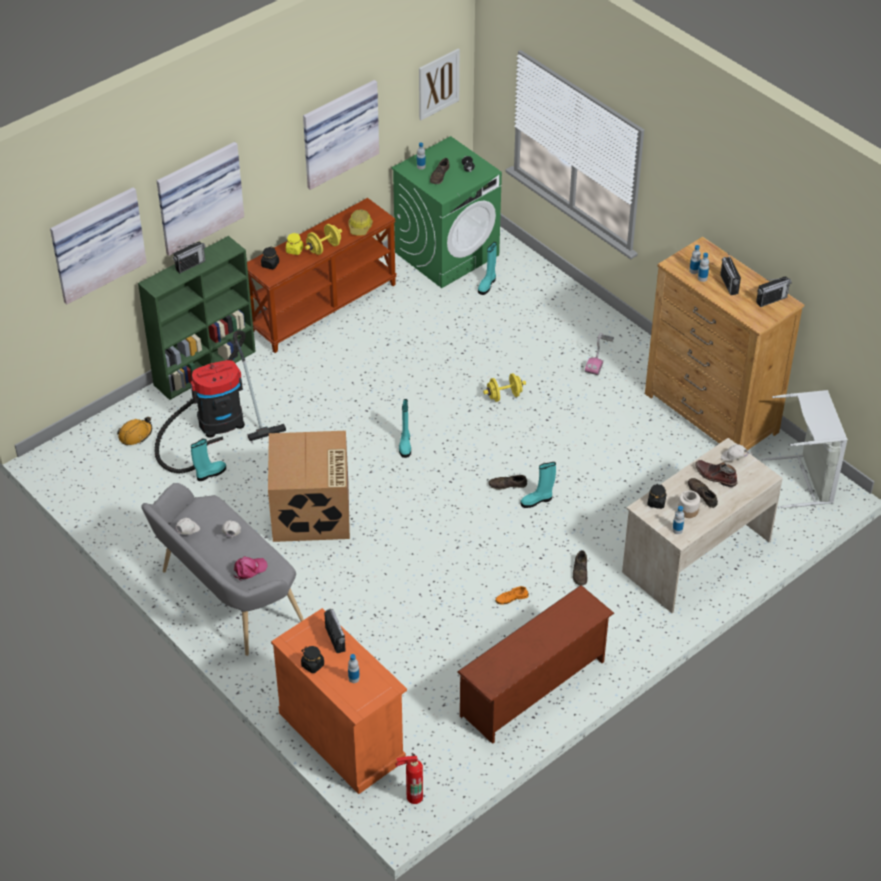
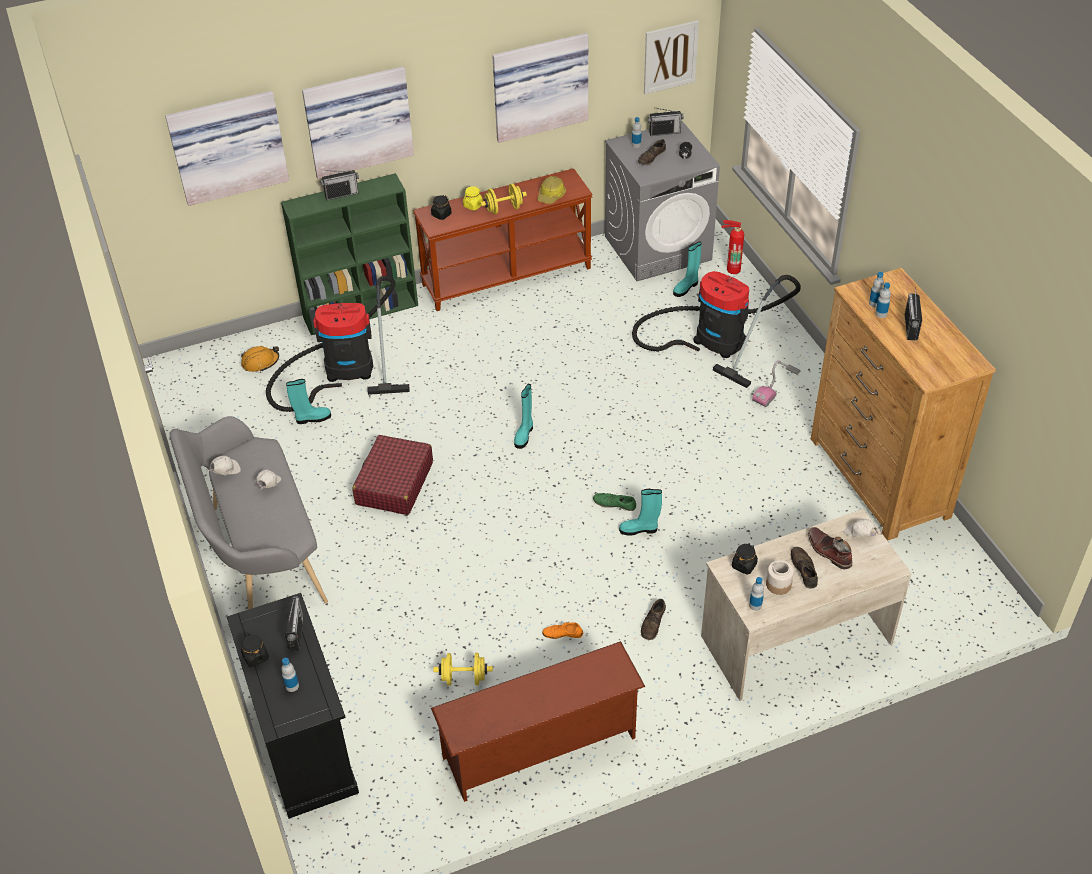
camera: 20 degrees right, 0 degrees up
(249, 569) = (266, 529): pink cap -> none
(312, 512) = (394, 484): cardboard box -> red suitcase
(342, 736) = (304, 743): orange cabinet -> black cabinet
(413, 796) = (346, 839): fire extinguisher -> fire extinguisher (732, 268)
(447, 253) = (658, 248): green washing machine -> grey washing machine
(504, 395) = (653, 406): yellow dumbbell -> yellow dumbbell (464, 678)
(507, 485) = (614, 504): brown shoe -> green shoe
(530, 326) = (713, 339): none -> vacuum cleaner
(771, 300) = (956, 355): radio -> radio (664, 132)
(805, 481) = (962, 582): grey laundry basket -> none

